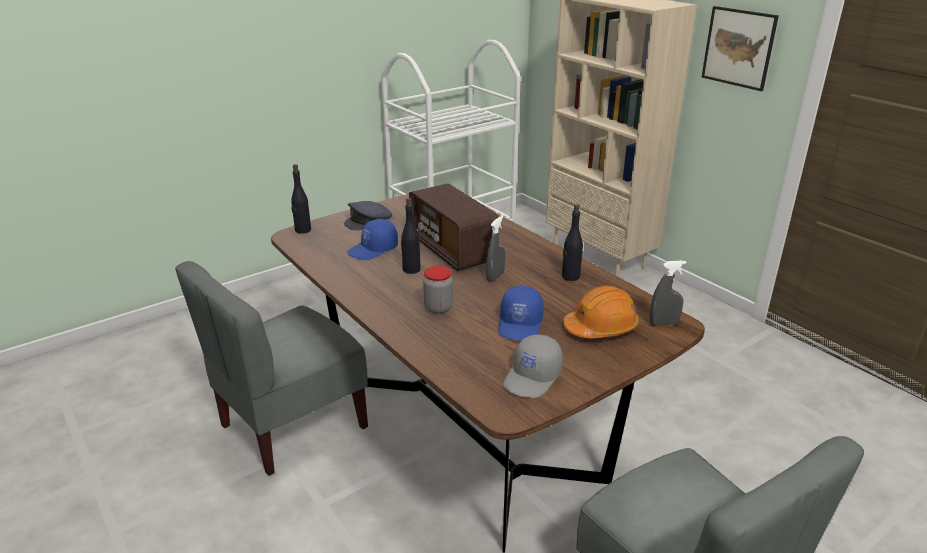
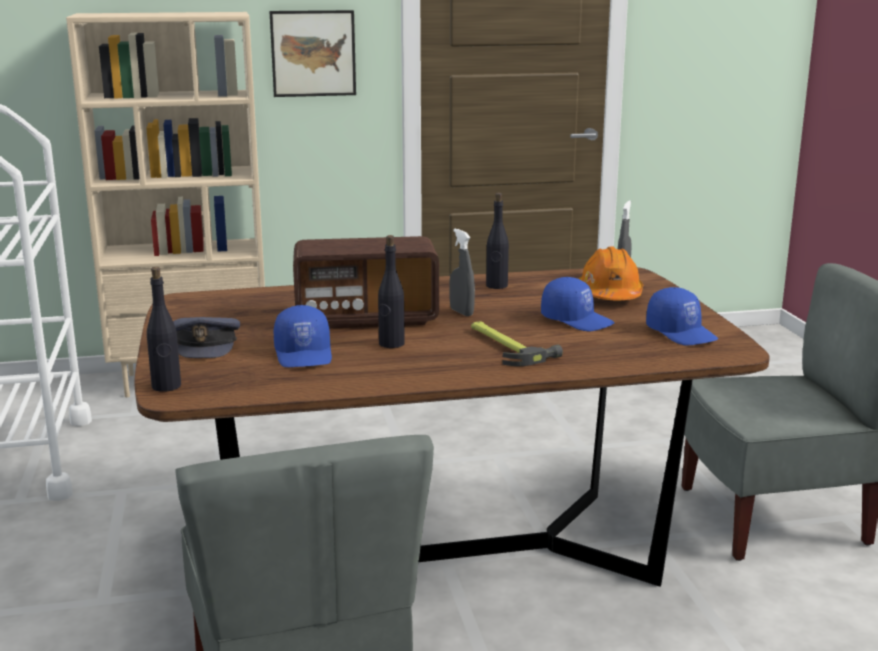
camera: 65 degrees left, 10 degrees down
(438, 308) = (505, 346): jar -> hammer
(533, 378) = (682, 333): grey cap -> blue cap

